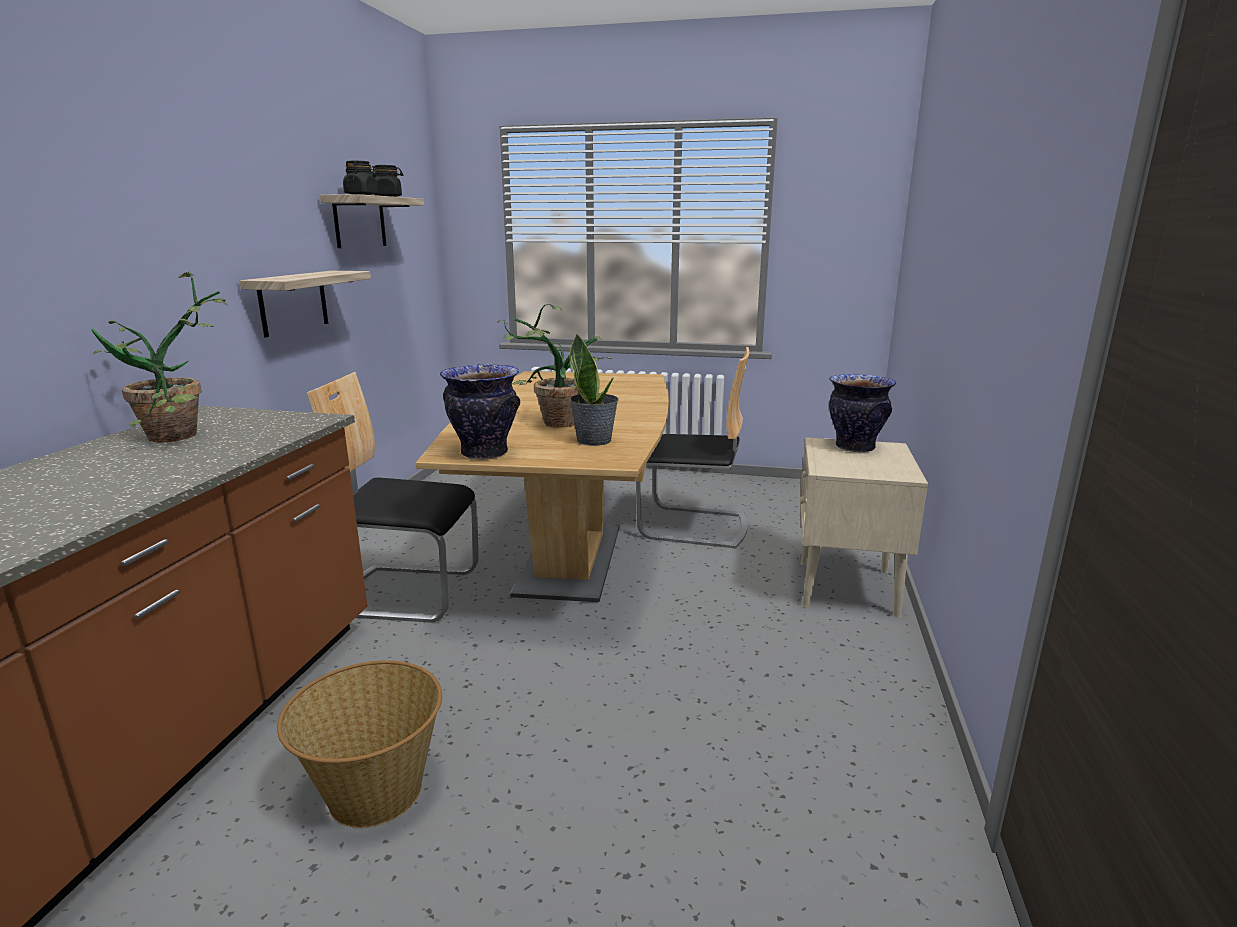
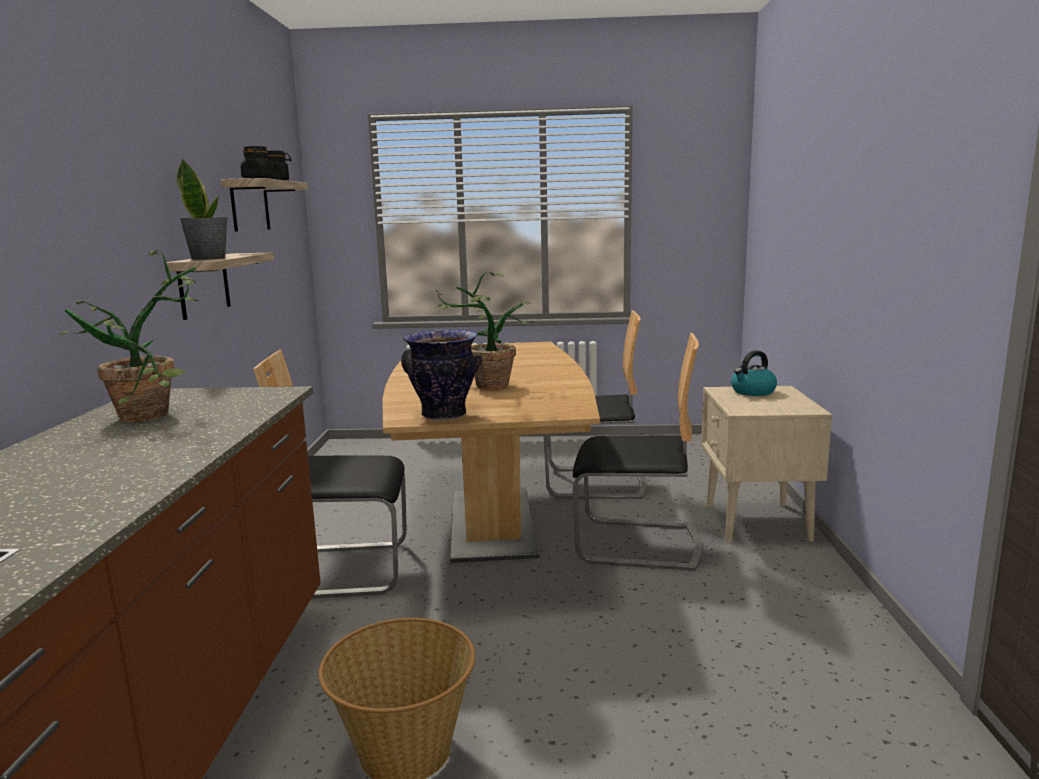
camera: 10 degrees left, 5 degrees down
(594, 440) = (538, 397): potted plant -> potted plant (209, 258)
(707, 598) = (637, 543): none -> chair
(855, 447) = (752, 392): vase -> kettle

